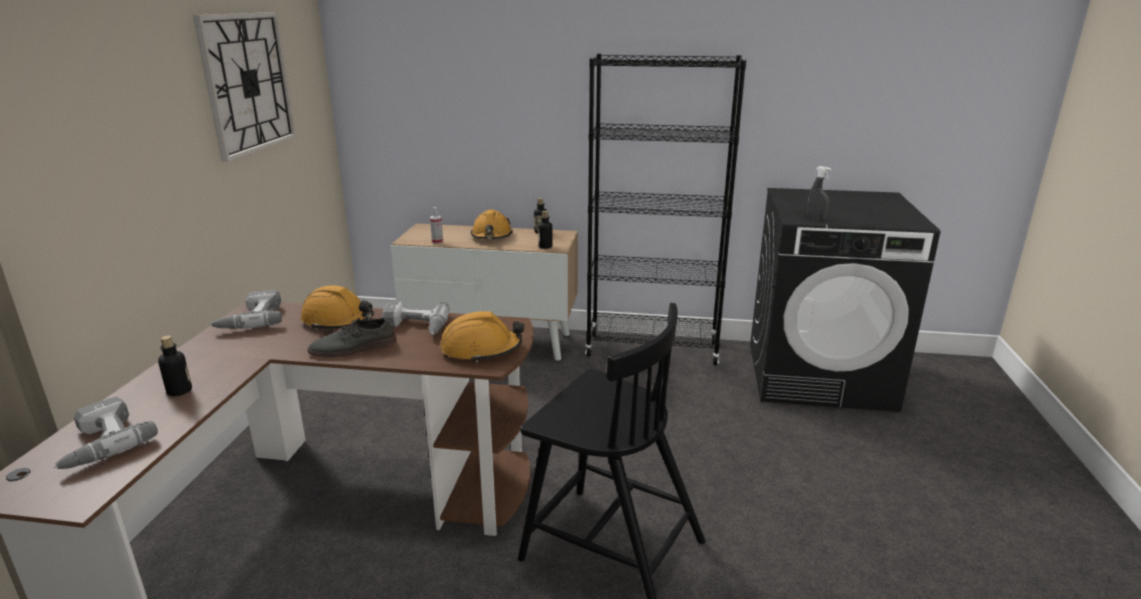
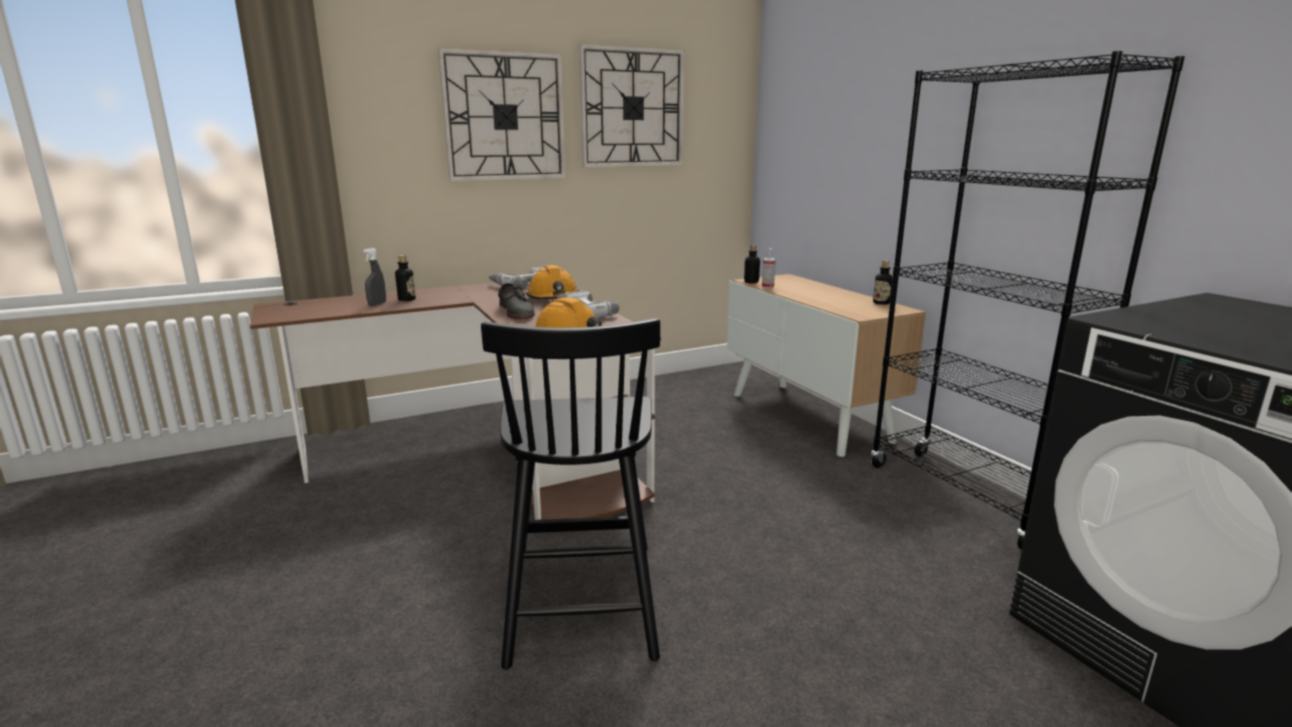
camera: 55 degrees right, 5 degrees down
(99, 443) = (332, 305): power drill -> none
(144, 118) = (504, 117): none -> wall clock
(353, 348) = (517, 312): grey shoe -> grey shoe turned 150 degrees counterclockwise
(491, 236) = (825, 294): orange hard hat -> none
(545, 246) = (851, 312): bottle -> bottle (751, 282)
(816, 218) = (1159, 326): grey spray bottle -> grey spray bottle (377, 304)

